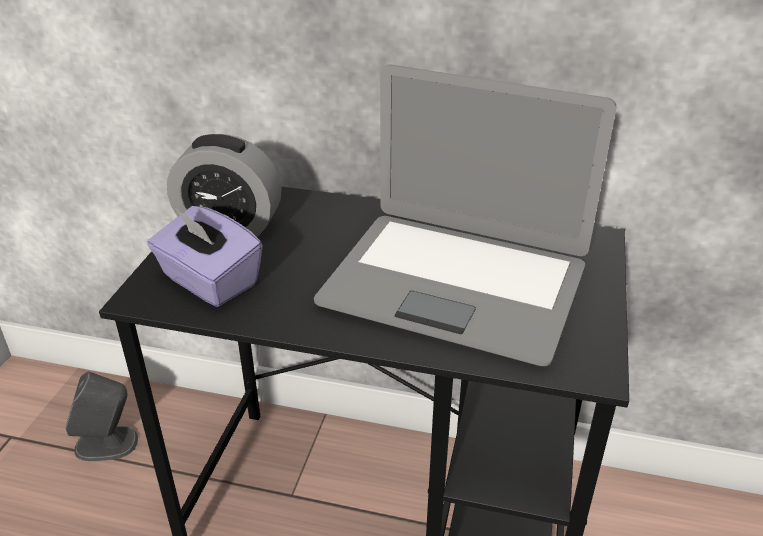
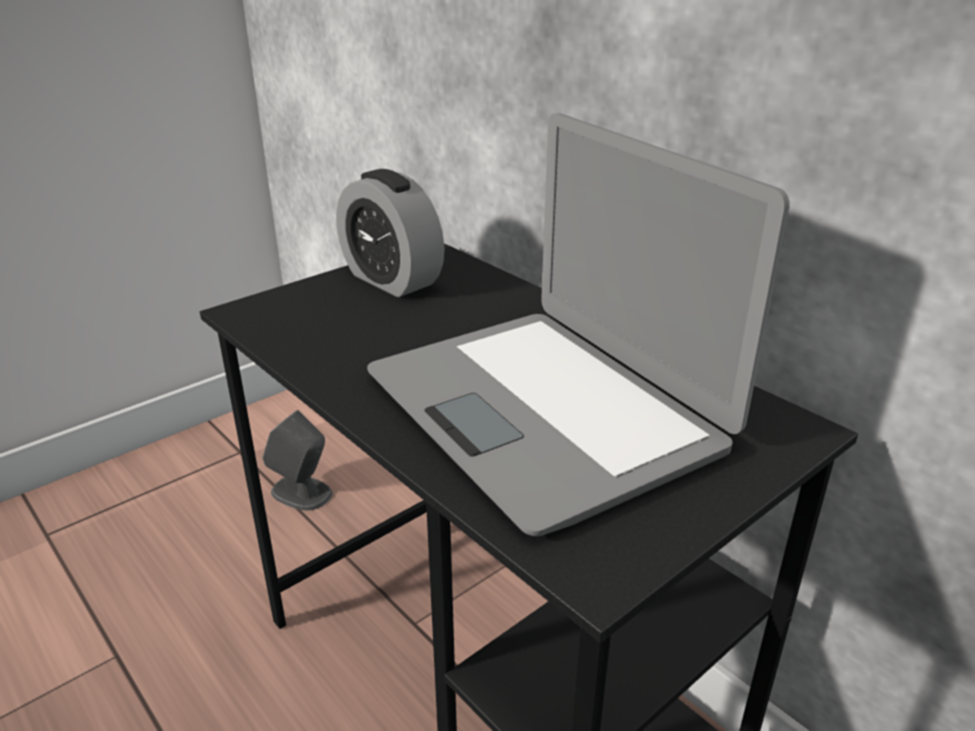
camera: 35 degrees right, 5 degrees down
(209, 281) = (311, 319): purple tissue box -> none

